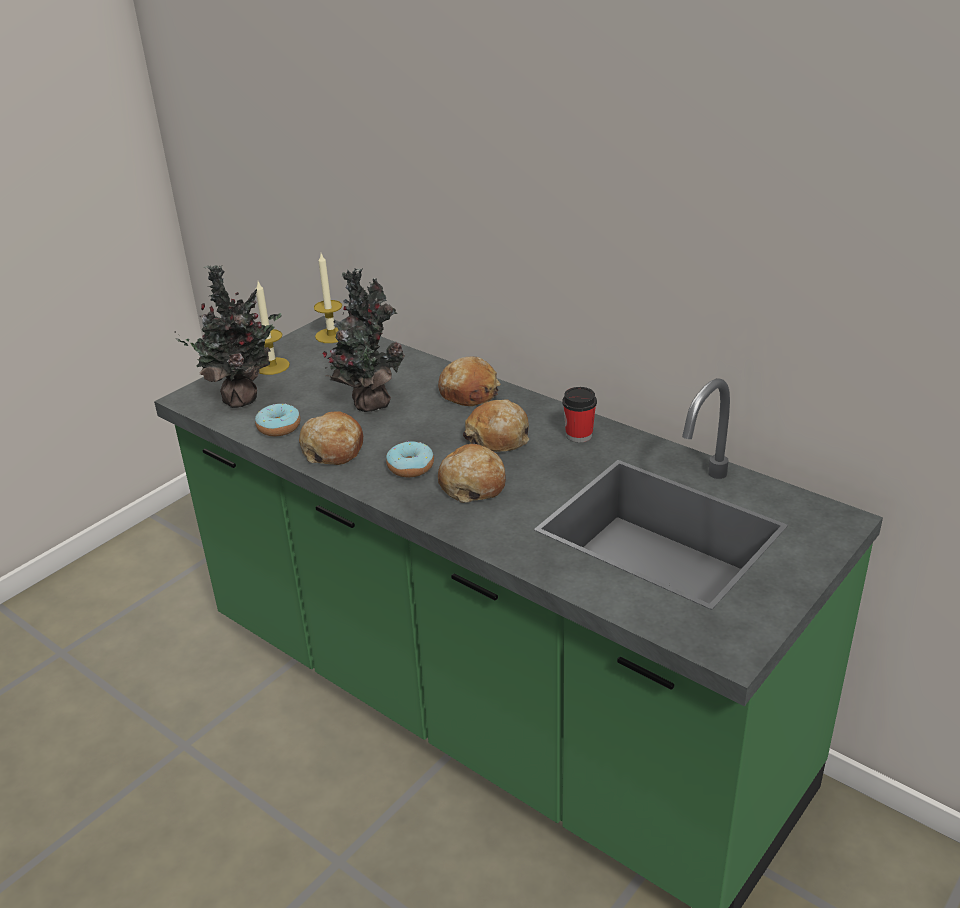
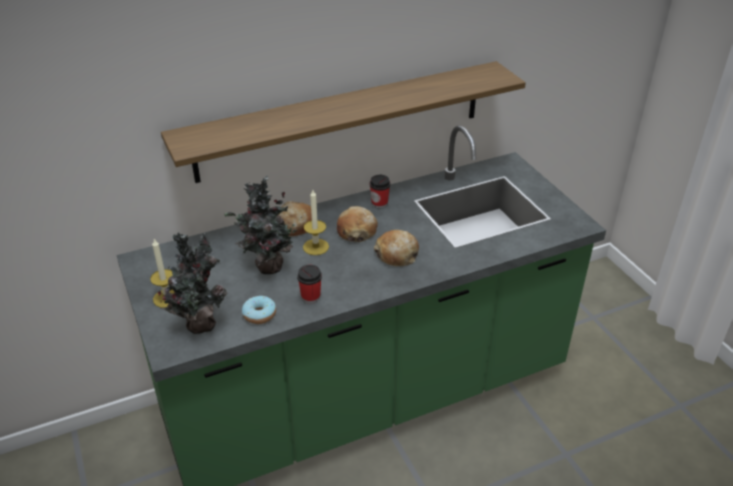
camera: 65 degrees left, 5 degrees up
(331, 335) = (153, 259): candle -> candle (316, 247)
(333, 449) = (310, 297): bread -> cup
(410, 467) = (359, 271): donut -> none
(582, 284) = (342, 121): none -> shelf

